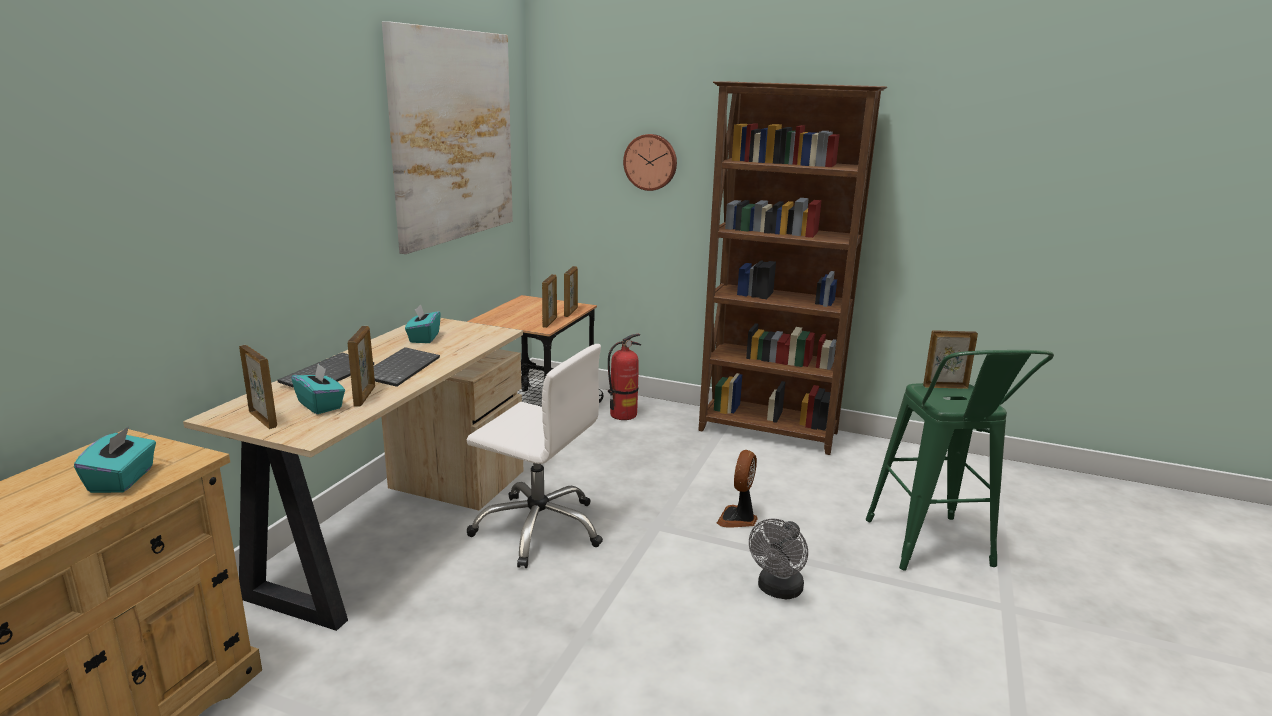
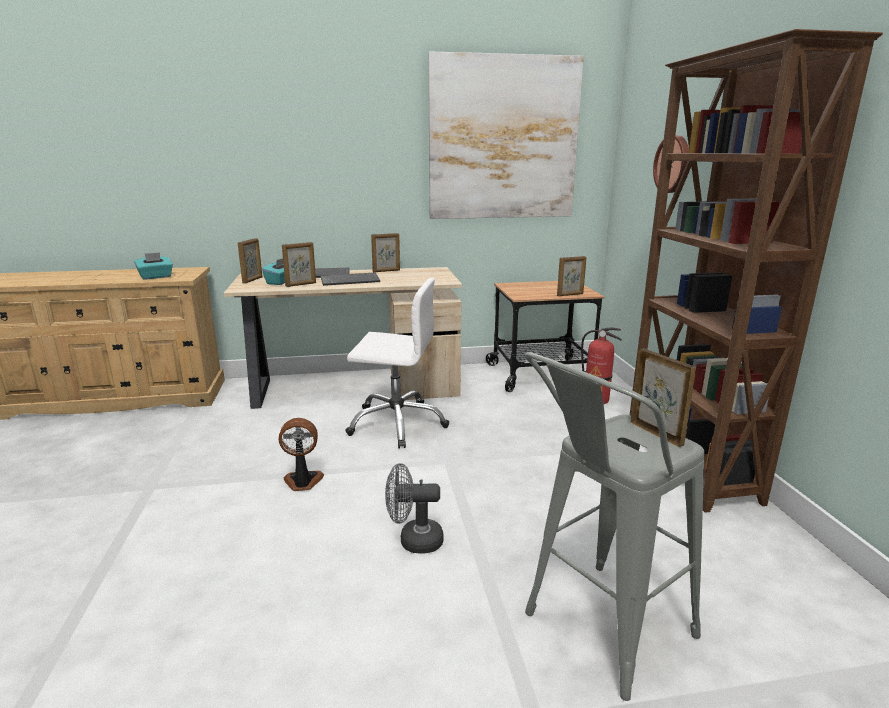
camera: 60 degrees right, 0 degrees up
(424, 338) = (406, 274): turquoise tissue box -> none
(539, 528) = (397, 423): white office chair -> white office chair turned 75 degrees counterclockwise
(550, 322) = (536, 295): picture frame -> picture frame (386, 271)
(738, 519) = (504, 492): fan -> fan (303, 482)
(933, 550) = (597, 633): green stool -> grey stool

